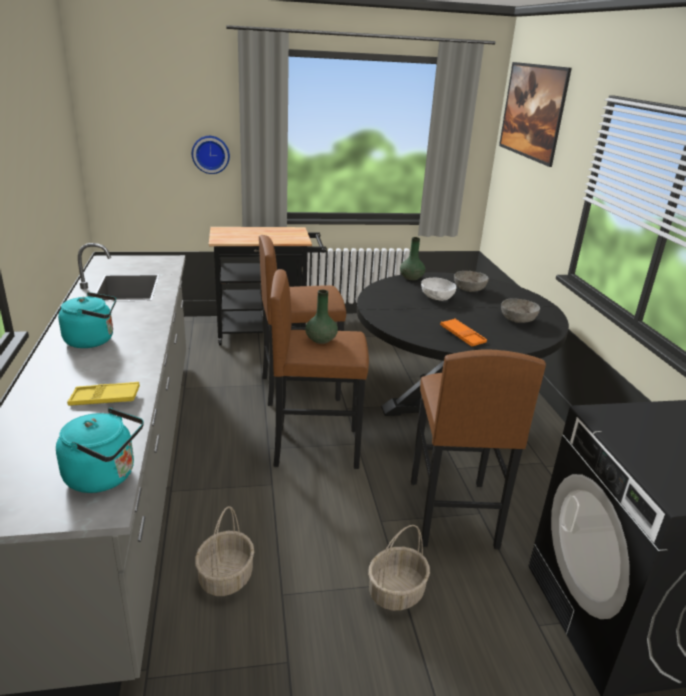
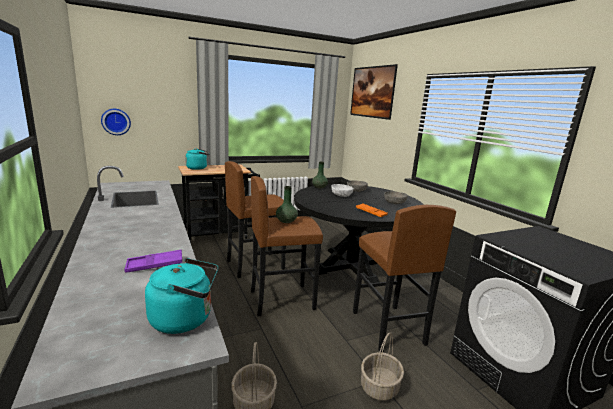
camera: 15 degrees left, 10 degrees down
(93, 340) = (124, 229): turquoise kettle -> turquoise kettle (198, 168)
(105, 398) = (155, 265): yellow tray -> purple tray
(210, 154) = (176, 119): wall clock -> wall clock (116, 121)

